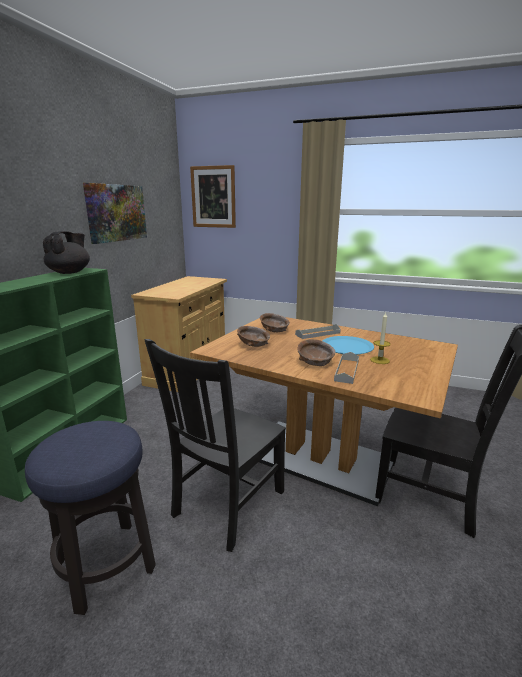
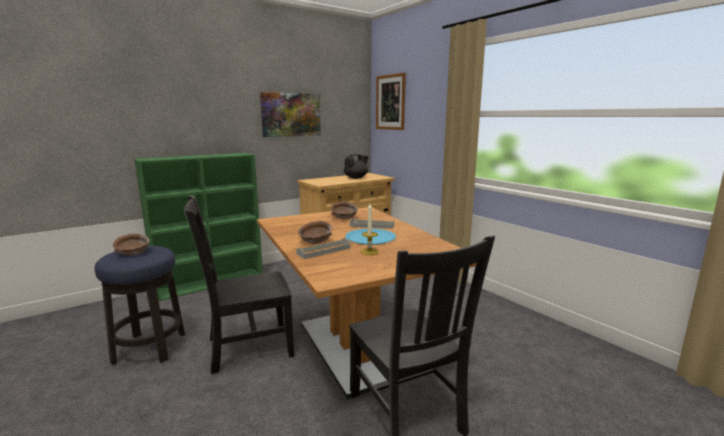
camera: 35 degrees right, 5 degrees down
(70, 272) = (228, 154): black teapot -> black teapot (356, 178)
(253, 345) = (304, 223): brown bowl -> brown bowl (132, 253)

